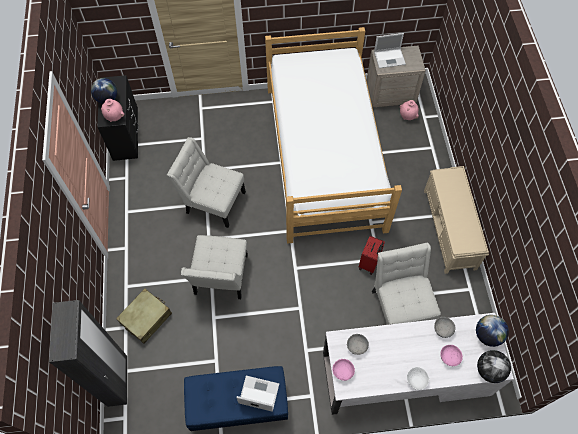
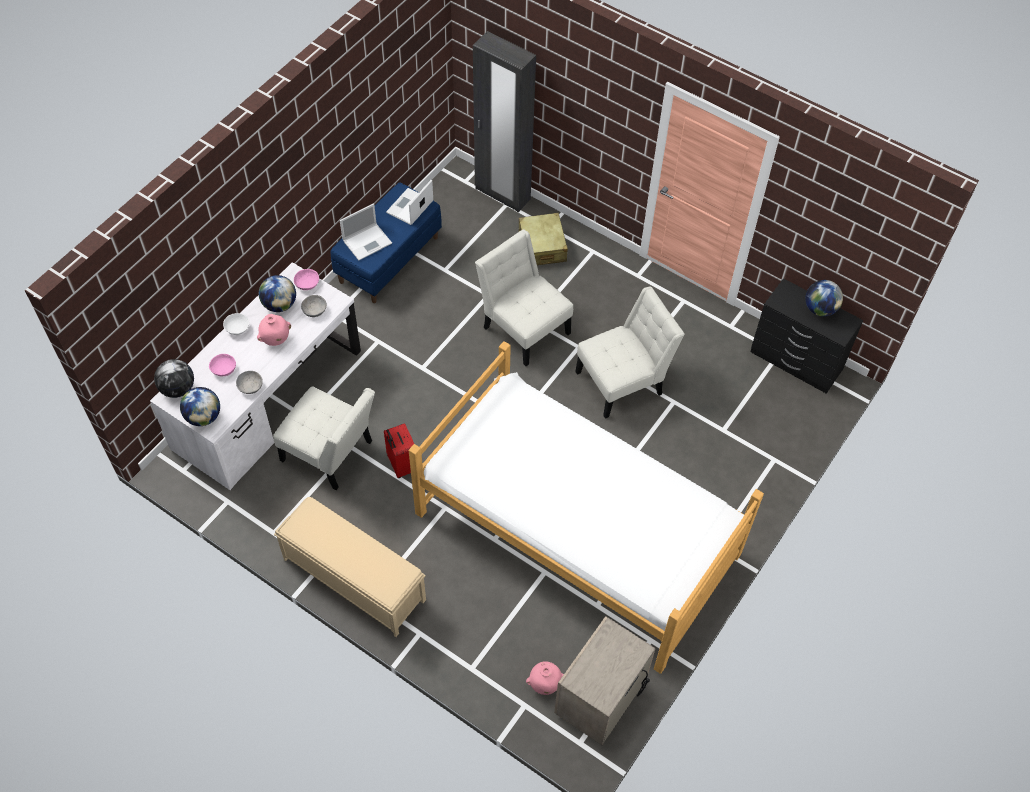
camera: 130 degrees right, 5 degrees down
(115, 117) = (783, 300): pink vase -> pink vase (275, 340)
(374, 372) = (280, 304): none -> globe
(390, 58) = (619, 657): laptop -> laptop (409, 207)

